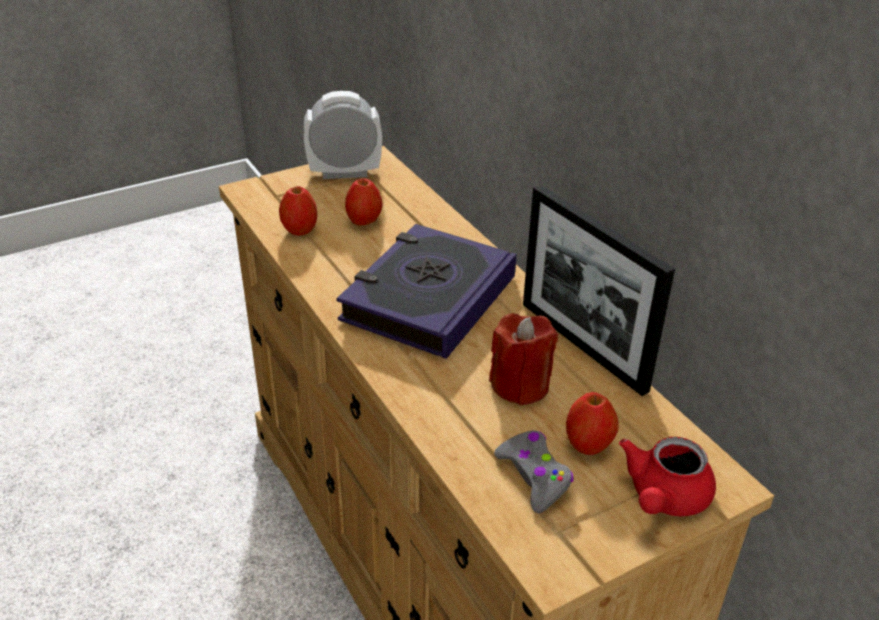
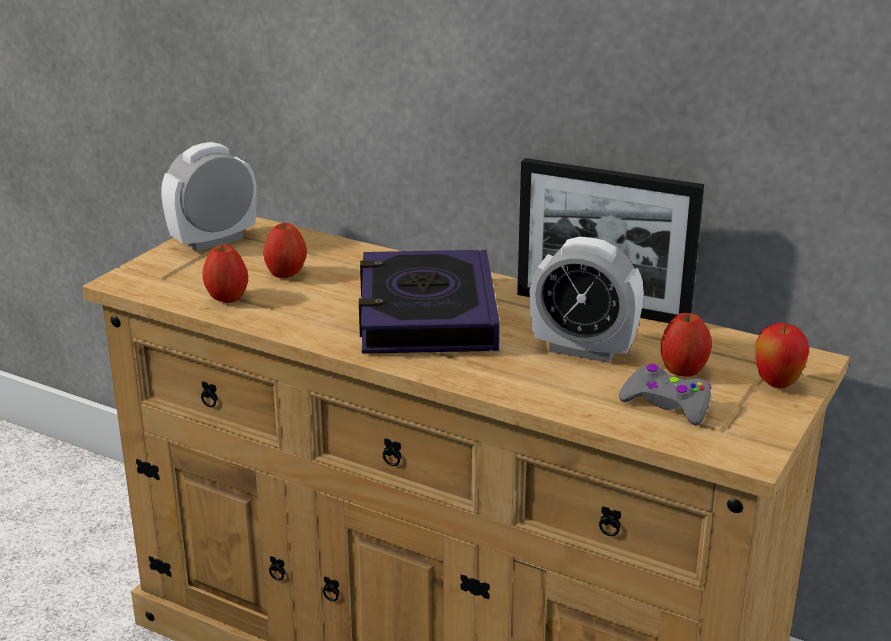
camera: 30 degrees left, 10 degrees down
(520, 385) = (583, 350): red candle -> alarm clock
(663, 498) = (777, 384): red teapot -> apple

